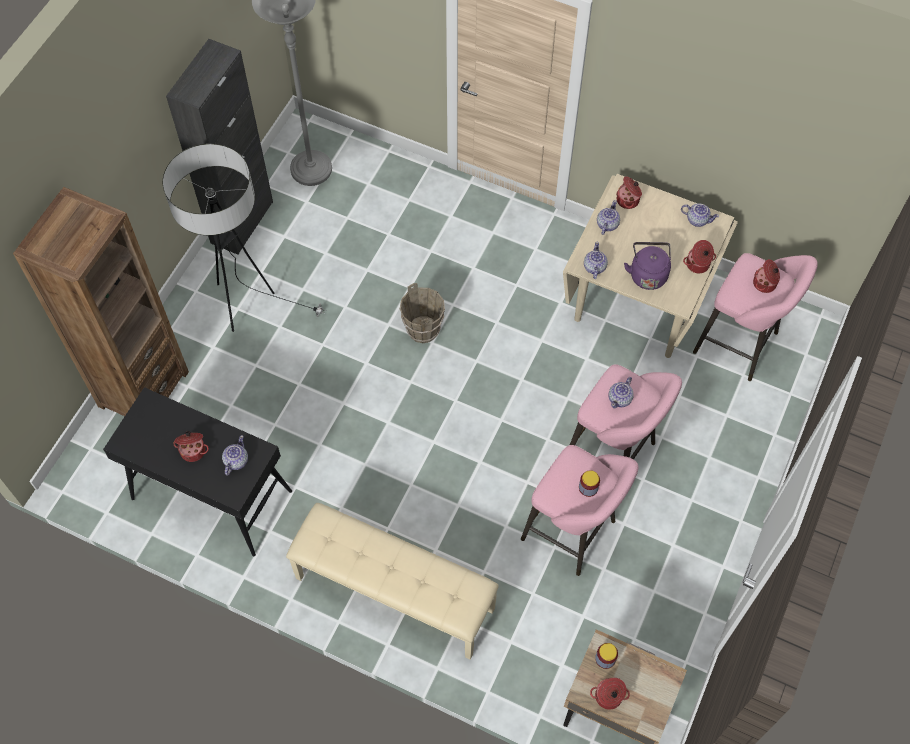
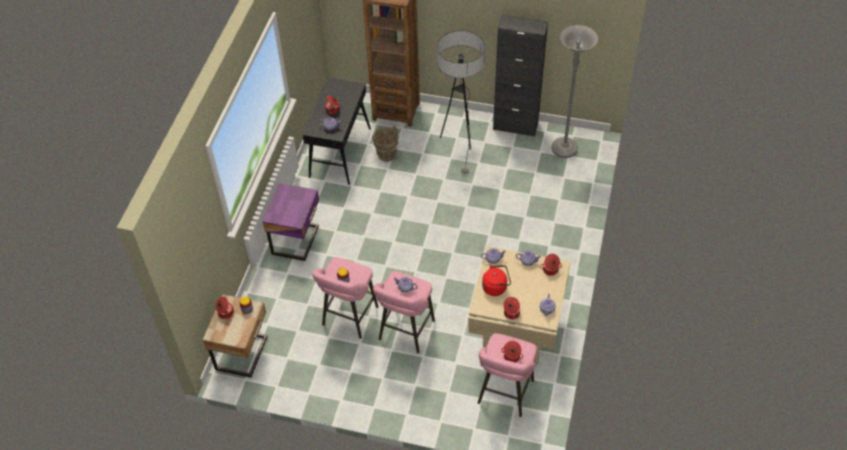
camera: 80 degrees right, 10 degrees down
(393, 594) = (297, 240): beige bench -> purple nightstand
(423, 330) = (467, 223): brown bucket -> brown bucket (387, 155)
(647, 274) = (496, 287): purple kettle -> red kettle

